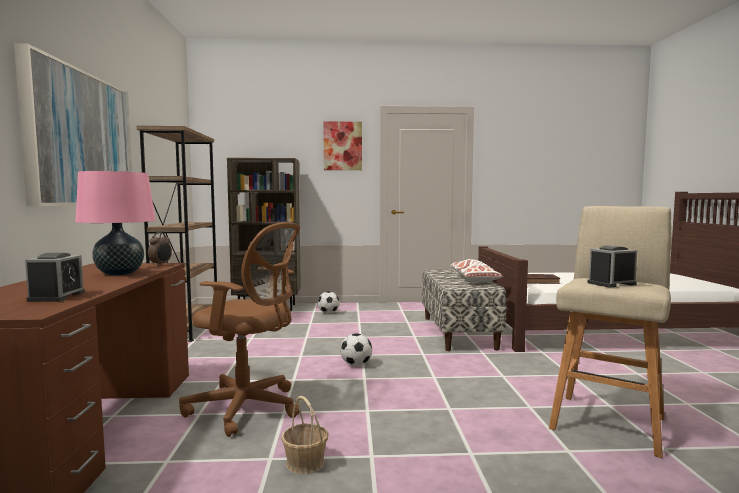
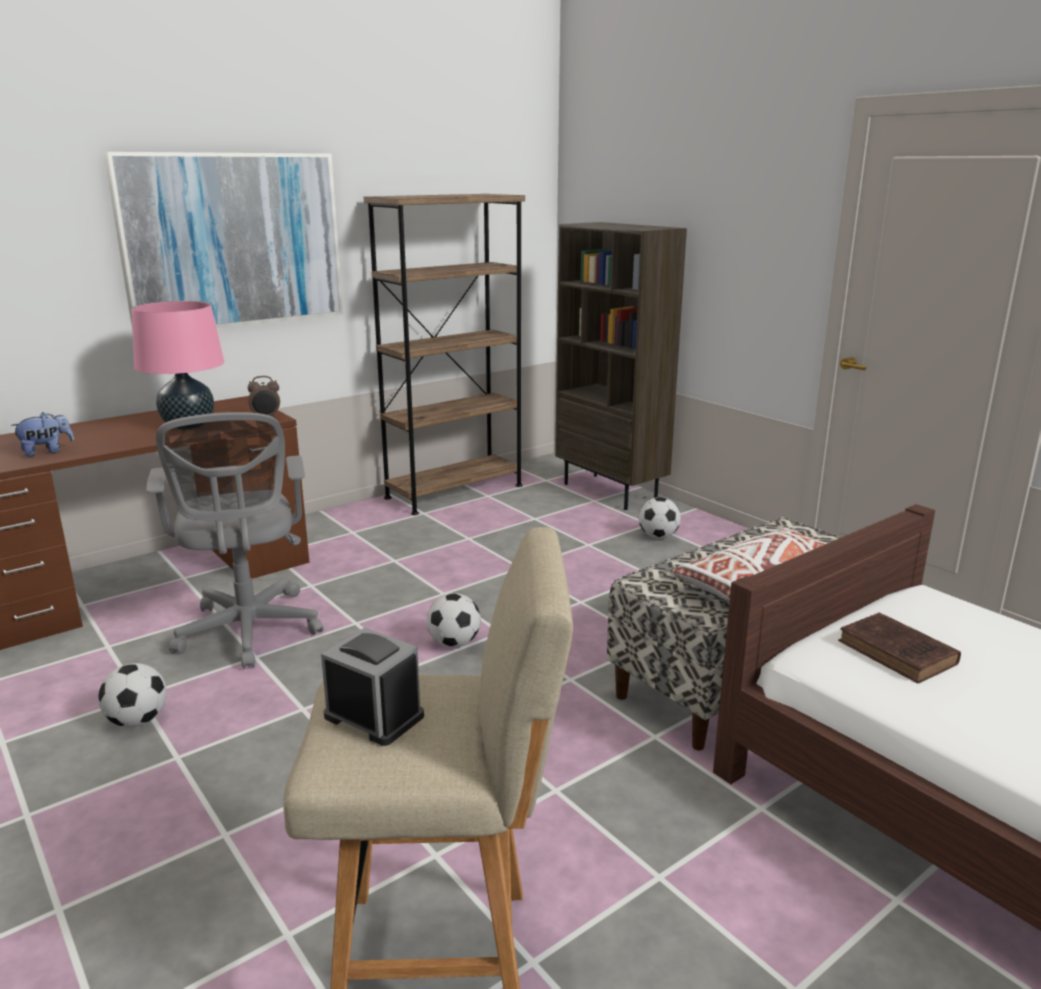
camera: 55 degrees right, 15 degrees up
(57, 296) = (47, 452): alarm clock -> plush toy
(248, 408) = (249, 633): brown office chair -> grey office chair
(305, 463) = (137, 721): basket -> football
(342, 146) = (769, 199): picture -> none

